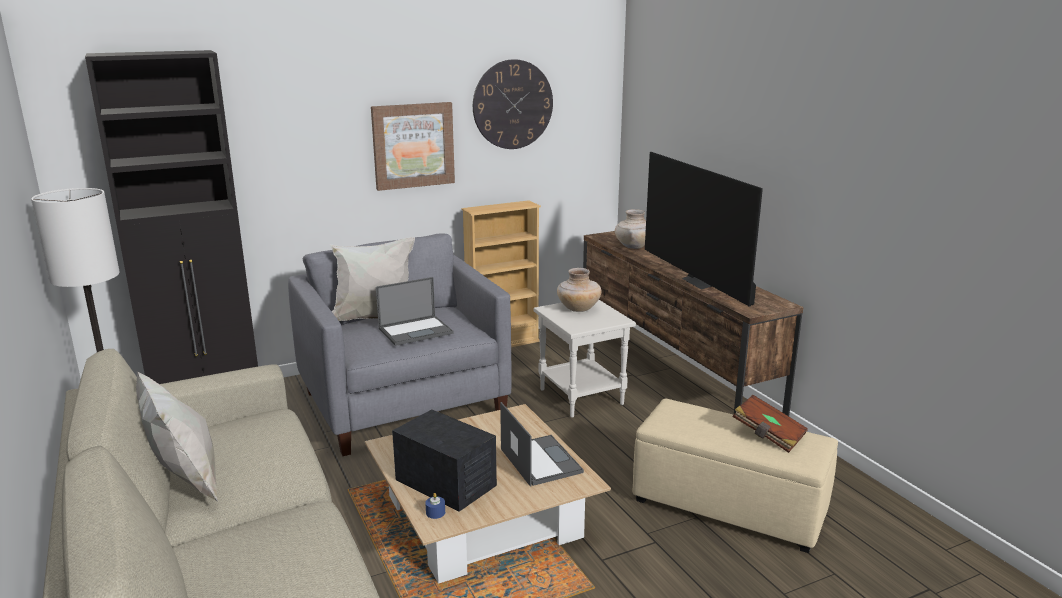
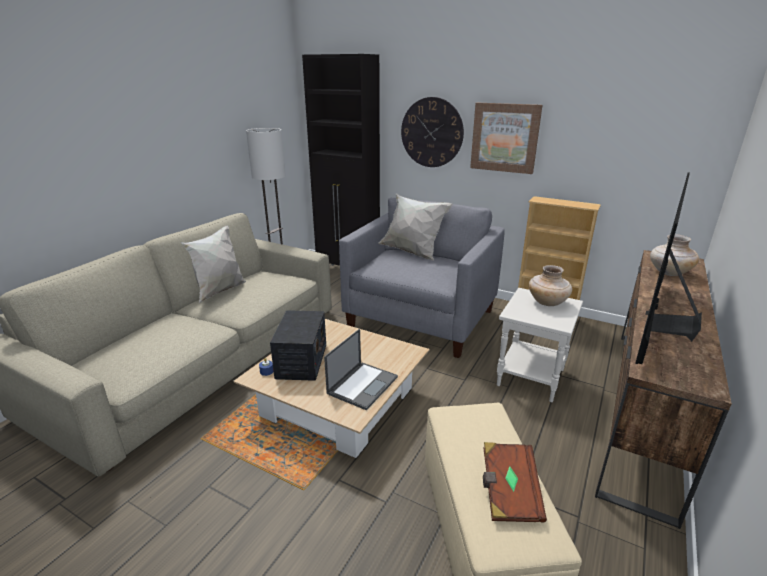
camera: 55 degrees right, 5 degrees up
(416, 331) = (413, 268): laptop -> none
(513, 104) = (604, 113): wall clock -> wall clock (431, 132)

